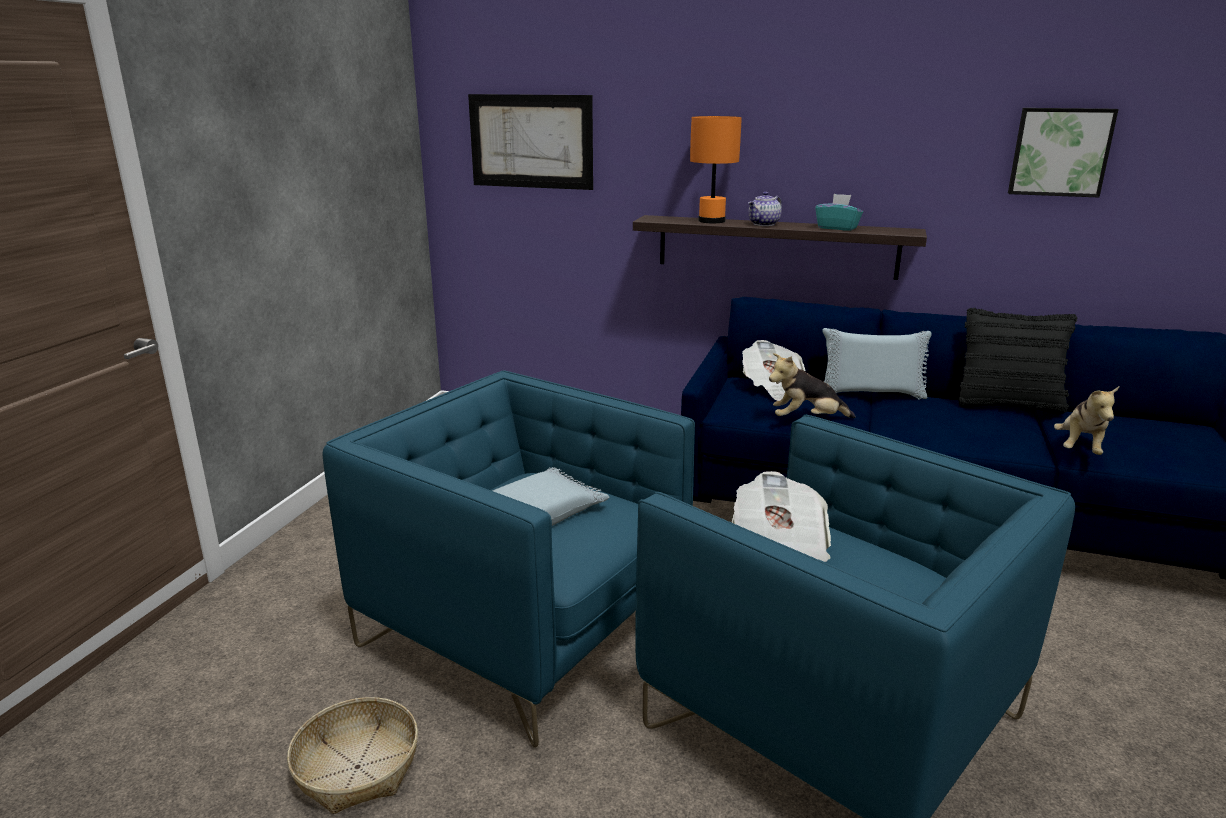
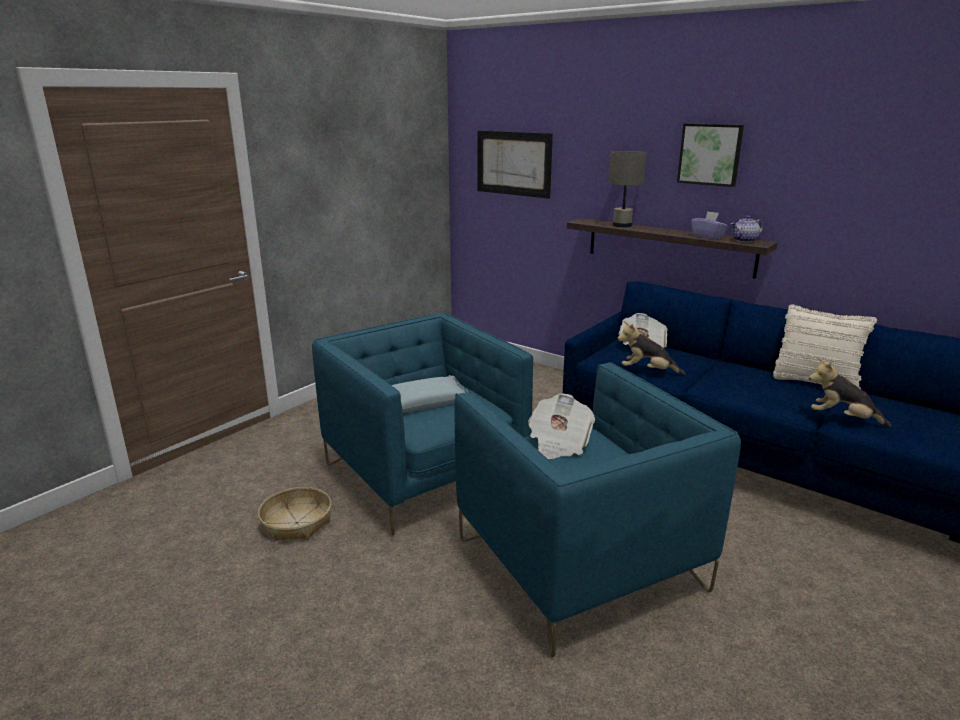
camera: 20 degrees right, 0 degrees up
(712, 221) = (622, 225): orange table lamp -> grey table lamp
(764, 224) = (656, 230): teapot -> teapot (744, 241)
(837, 228) = (708, 236): turquoise tissue box -> purple tissue box
(871, 394) = (712, 361): blue pillow -> none
(1008, 406) = (815, 382): black pillow -> beige pillow
(1060, 152) = (885, 188): picture -> picture (710, 154)
(1079, 448) = (842, 419): plush toy -> plush toy turned 75 degrees clockwise

